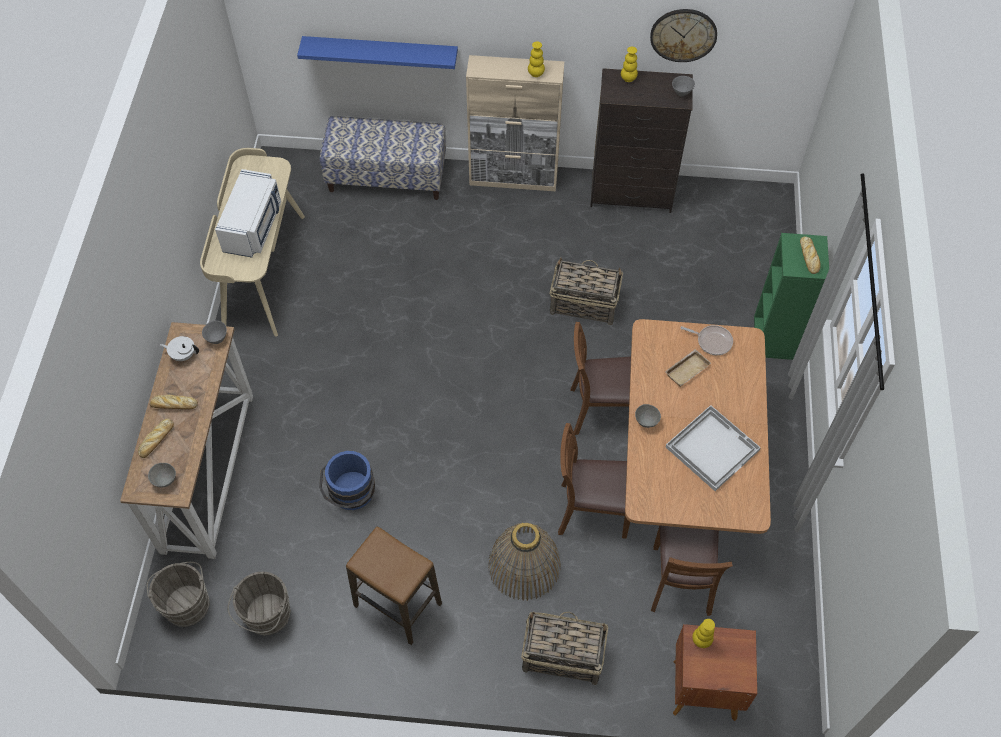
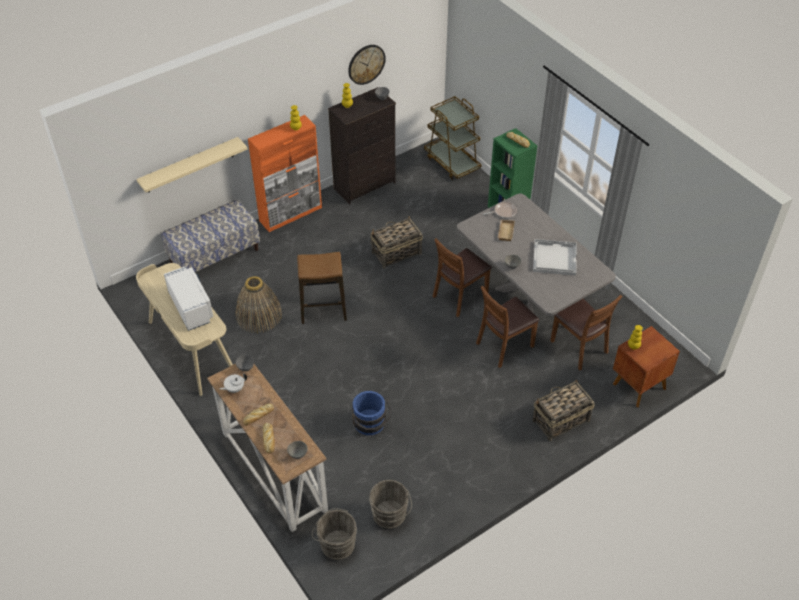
camera: 40 degrees left, 10 degrees down
(380, 52) = (189, 165): blue shelf -> beige shelf
(397, 605) = (454, 458): stool -> stool (323, 310)
(514, 178) = (291, 214): beige cabinet -> orange cabinet
(524, 566) = (498, 394): basket -> basket (259, 315)
(682, 469) = (527, 297): brown dining table -> grey dining table
(768, 229) = (452, 163): none -> brown cart

